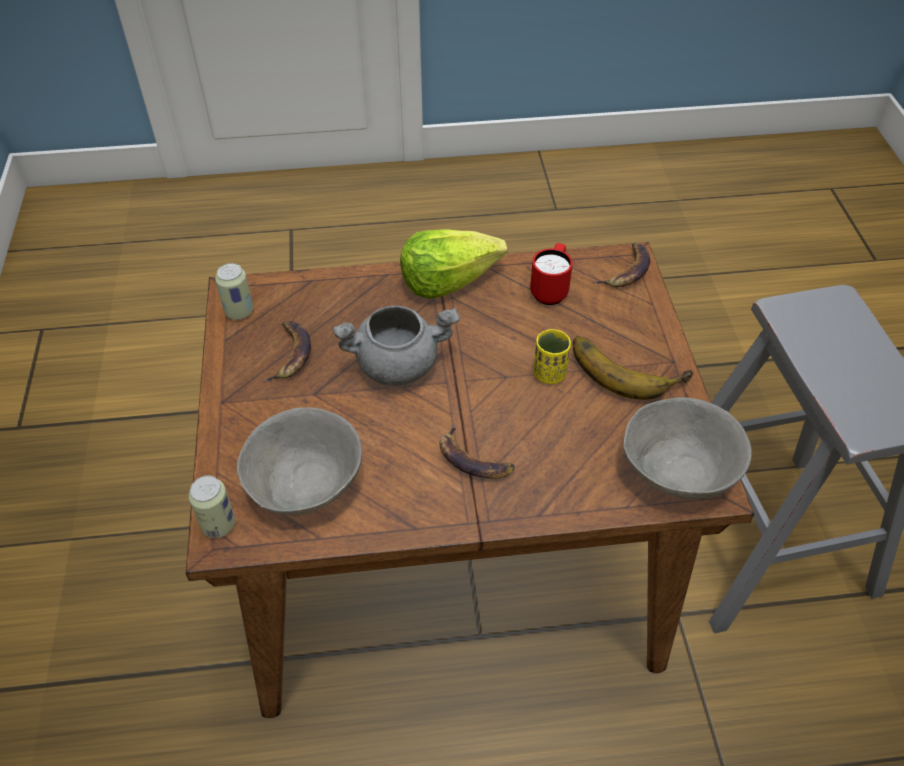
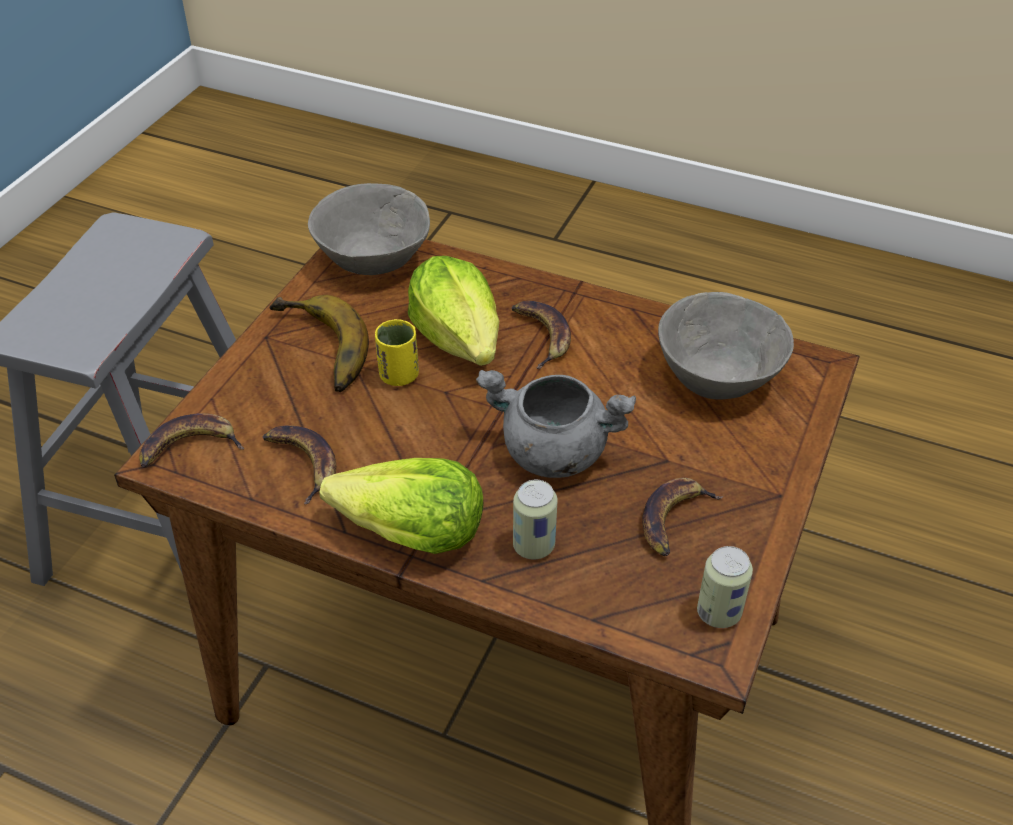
camera: 150 degrees left, 5 degrees down
(218, 525) = (818, 377): can -> can (533, 546)
(534, 425) = (459, 339): none -> lettuce
(550, 290) = (302, 463): red mug -> banana

